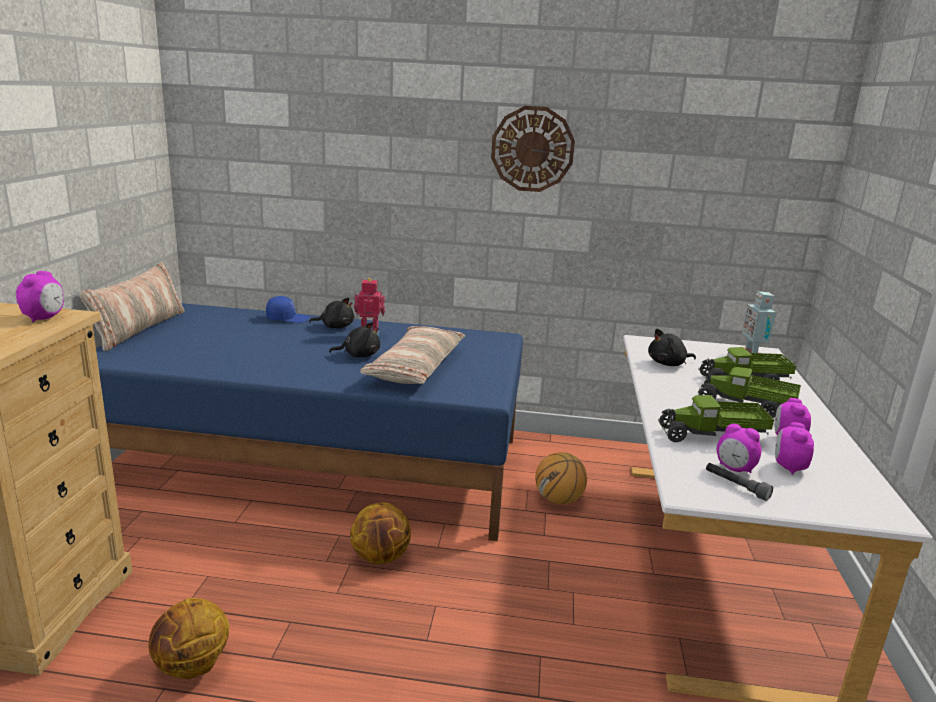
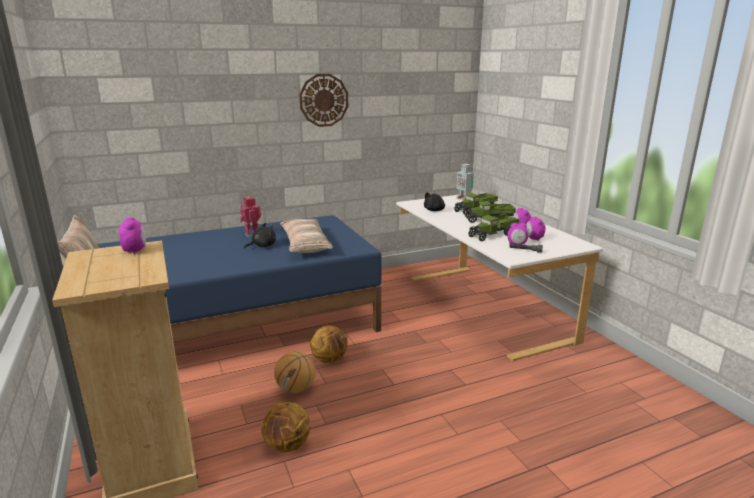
camera: 30 degrees left, 0 degrees up
(287, 318) = (182, 237): blue cap -> none
(335, 327) = (222, 235): black plush toy -> none
(559, 500) = (391, 303): basketball -> basketball (296, 389)

